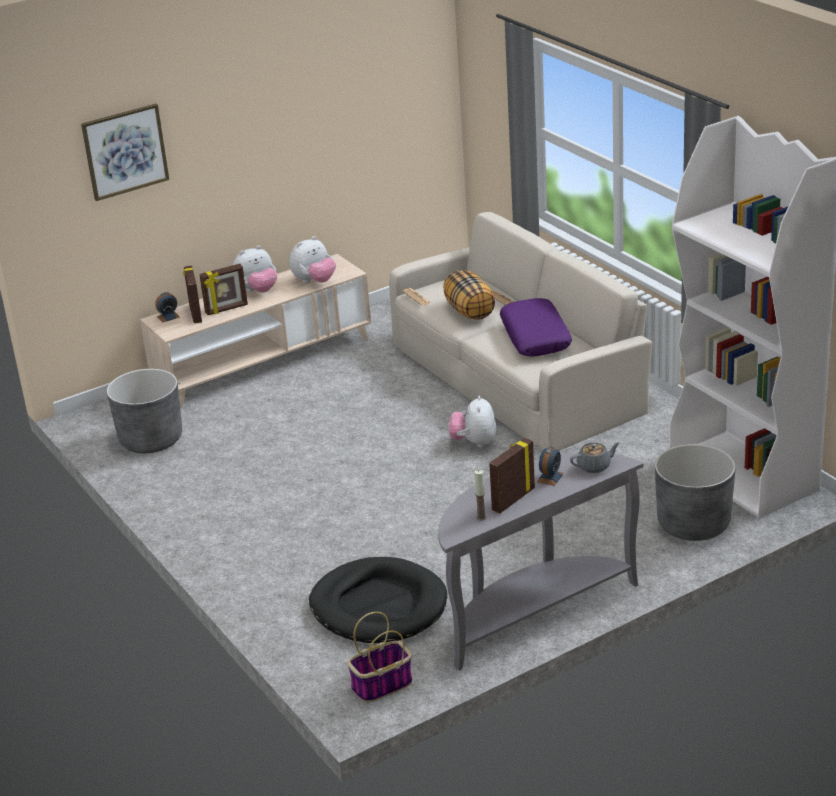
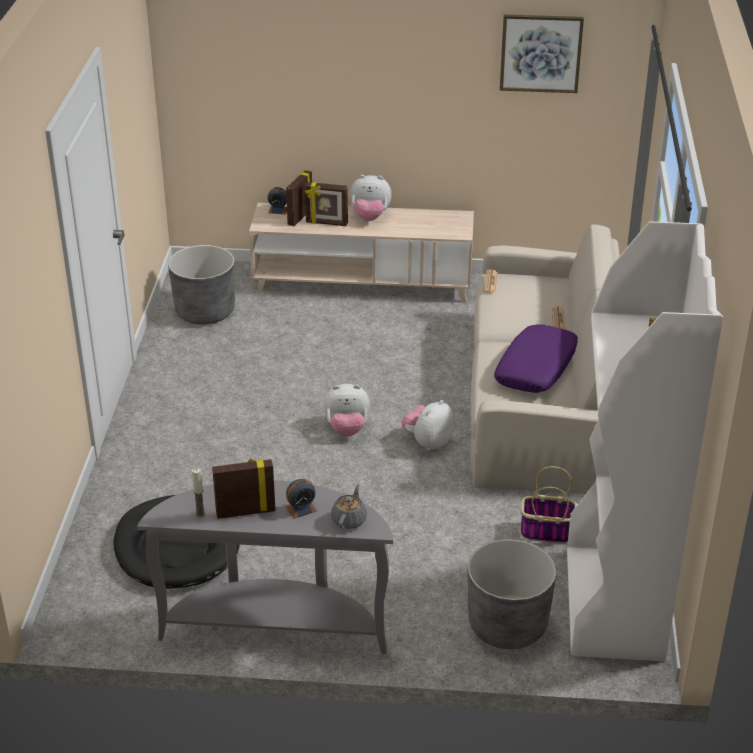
camera: 35 degrees right, 5 degrees up
(125, 151) = (266, 46): picture -> picture (540, 53)
(314, 281) = (422, 229): plush toy -> plush toy (347, 429)
(381, 686) = (93, 617): basket -> basket (546, 532)
(470, 312) = (516, 317): pillow -> none
(594, 466) = (349, 519): grey teapot -> grey teapot turned 90 degrees counterclockwise

